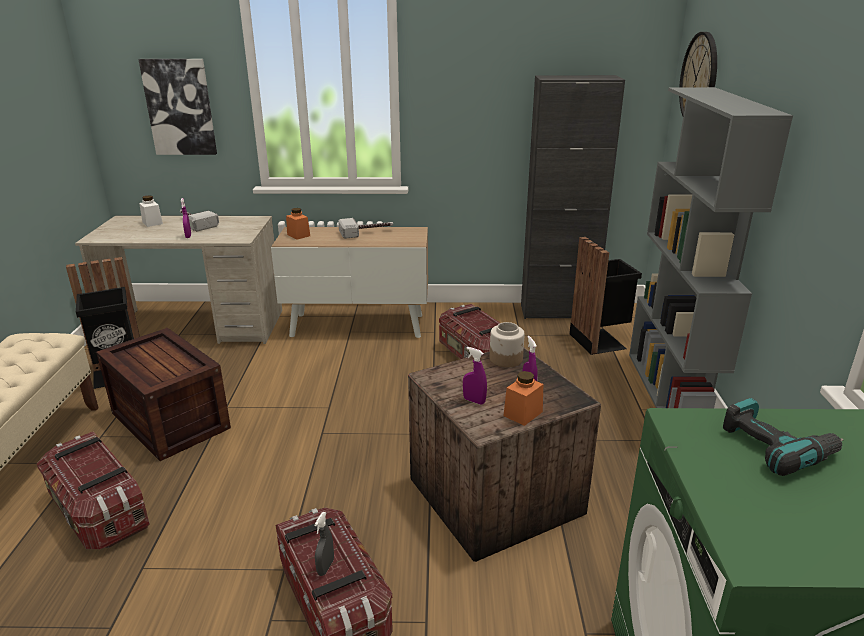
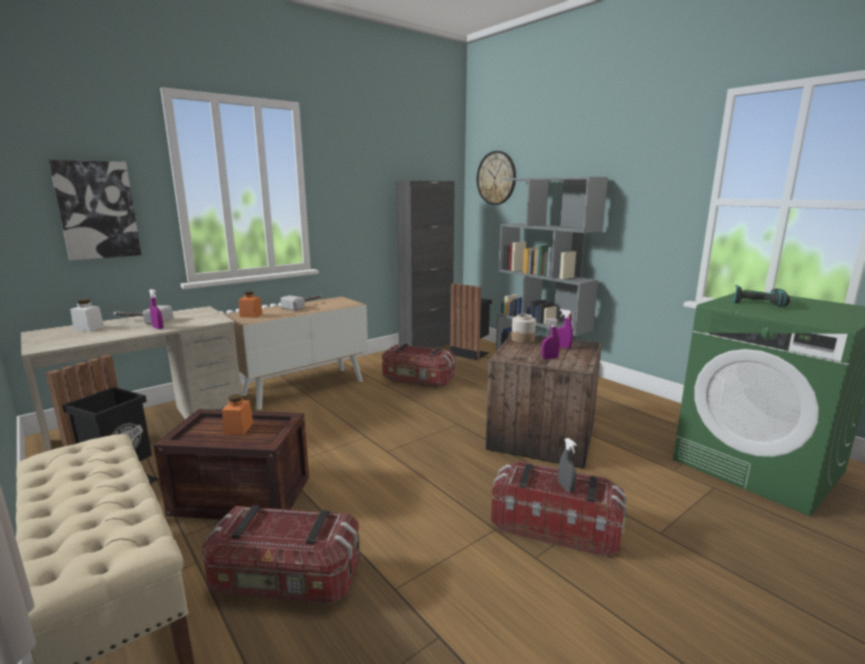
camera: 40 degrees left, 10 degrees down
(523, 413) = (582, 355): orange jar -> orange jar (239, 428)

